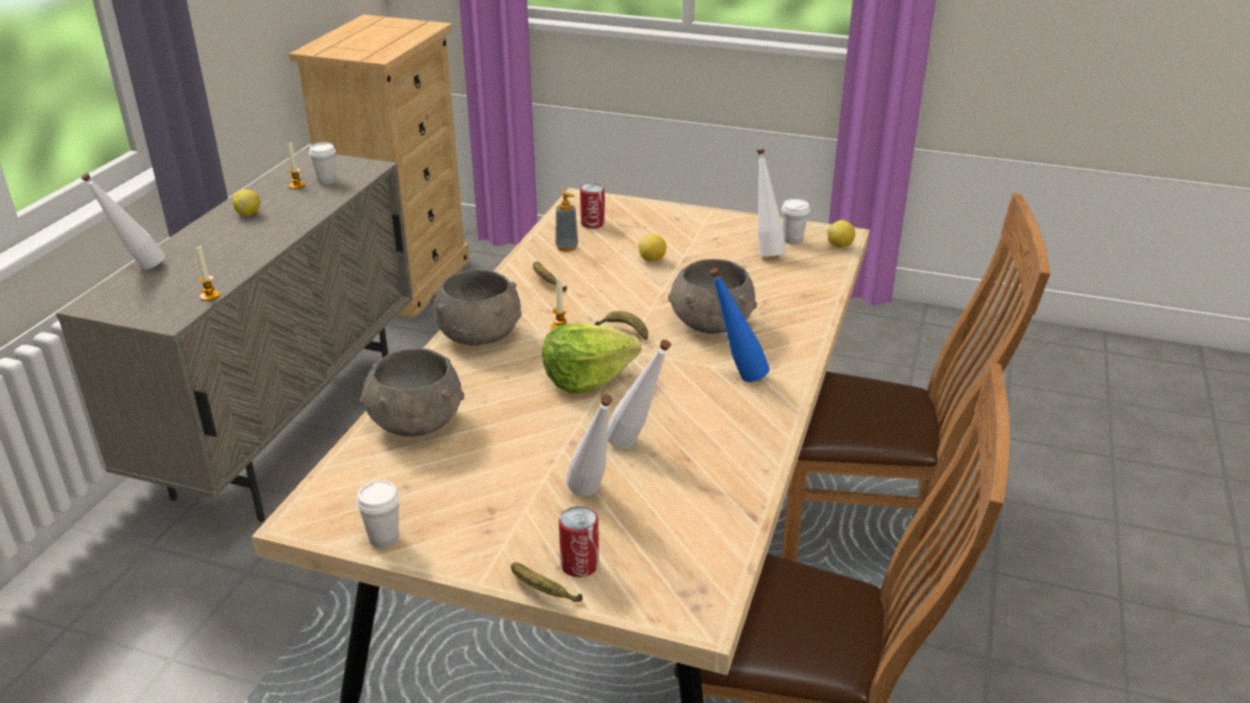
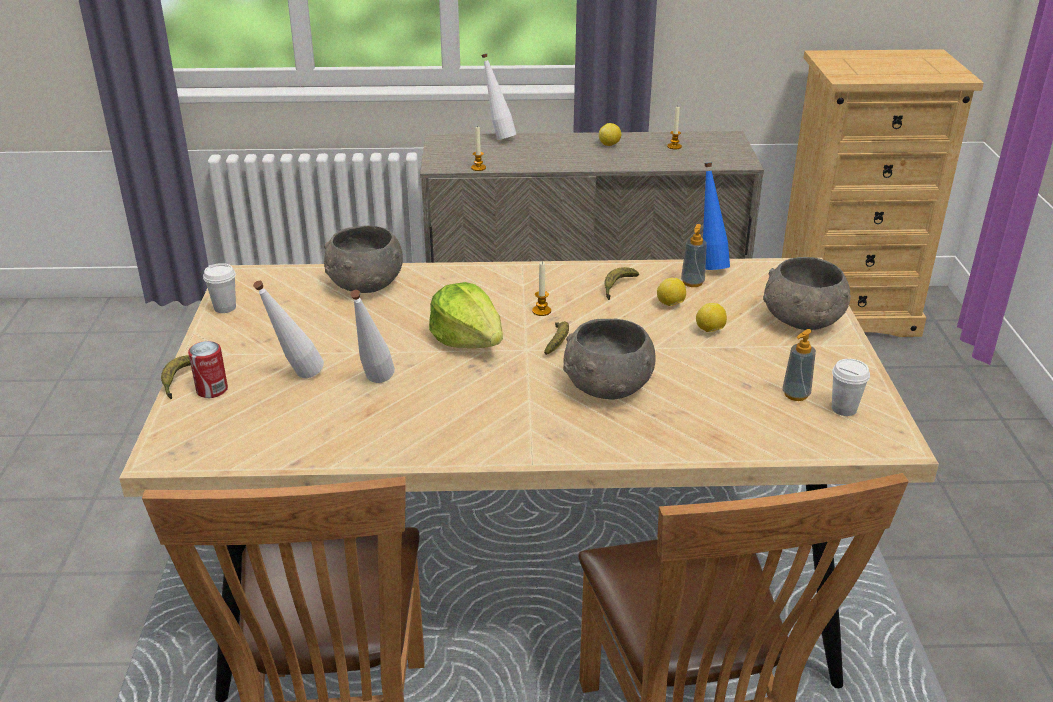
camera: 70 degrees right, 0 degrees up
(326, 180) = (695, 154): white cup -> none
(480, 335) = (504, 279): grey bowl -> grey bowl (802, 321)
(592, 223) = (755, 285): can -> none
(736, 377) = (516, 417): blue bottle -> blue bottle (709, 265)
(765, 251) = (795, 394): white bottle -> soap dispenser
(840, 246) = (864, 445): lemon -> lemon (670, 305)

